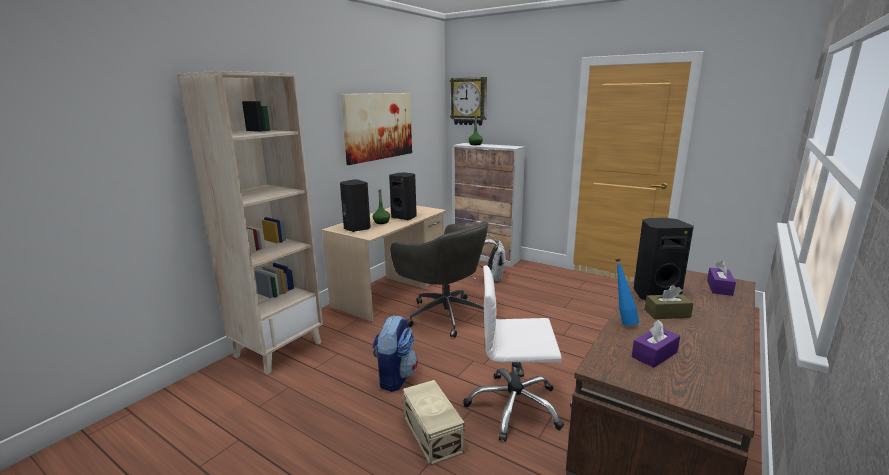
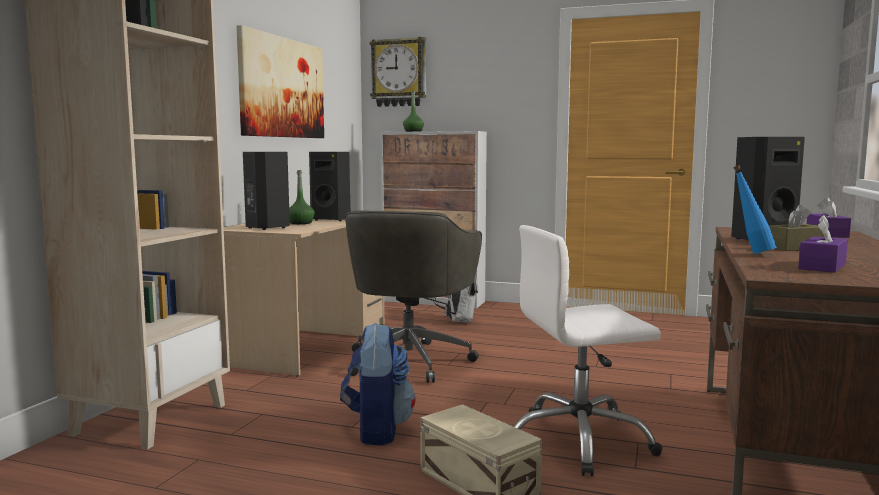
camera: 15 degrees left, 10 degrees down
(444, 314) = (410, 360): grey office chair -> grey office chair turned 75 degrees clockwise

